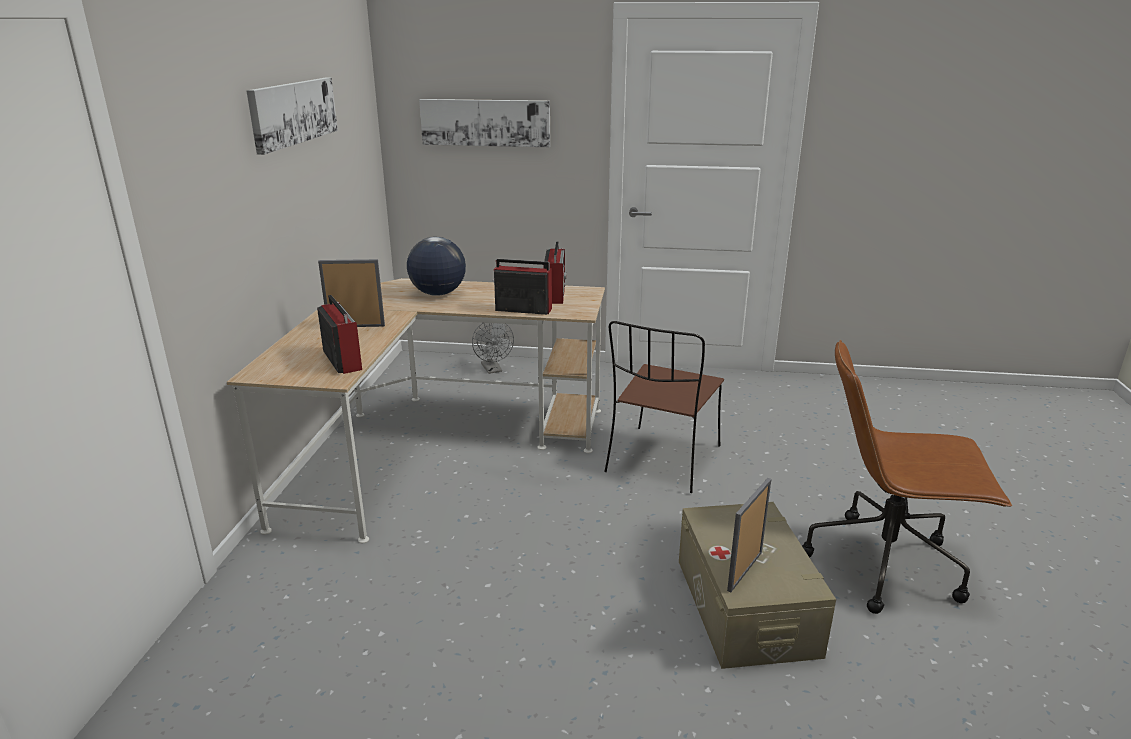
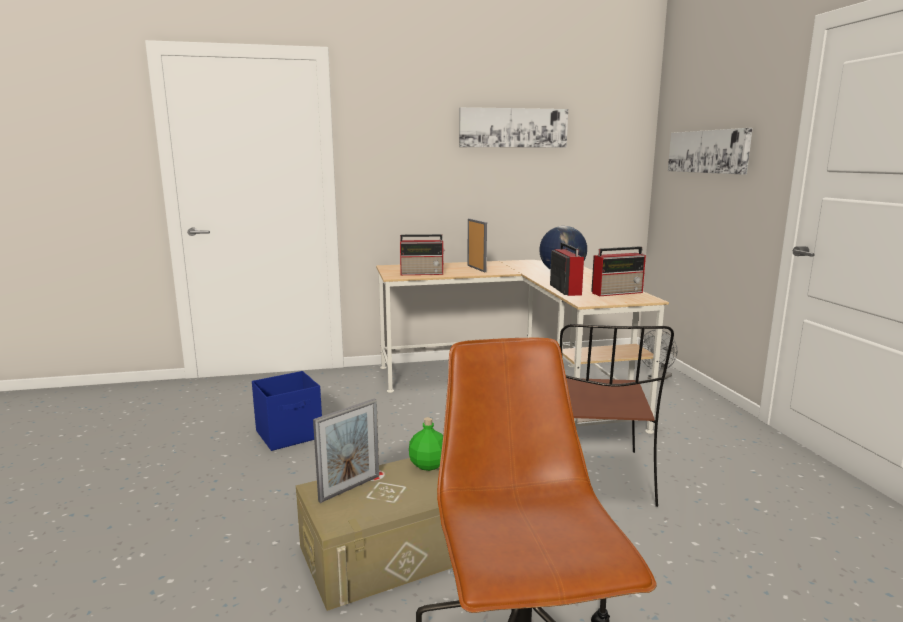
camera: 70 degrees right, 10 degrees down
(342, 359) = (423, 273): radio -> radio turned 45 degrees clockwise
(436, 656) = (290, 434): none -> blue storage box
(662, 461) = (597, 477): brown chair -> brown chair turned 90 degrees counterclockwise
(710, 516) = (428, 464): none -> green bottle
(744, 571) = (350, 488): picture frame -> picture frame turned 120 degrees clockwise

